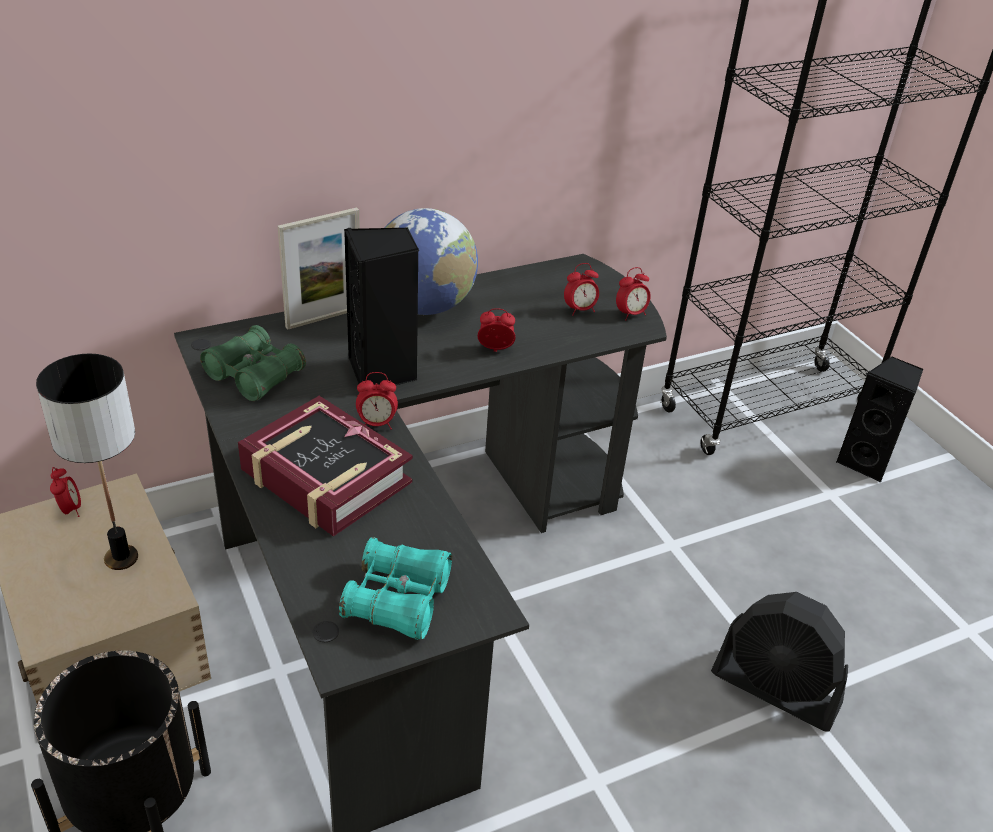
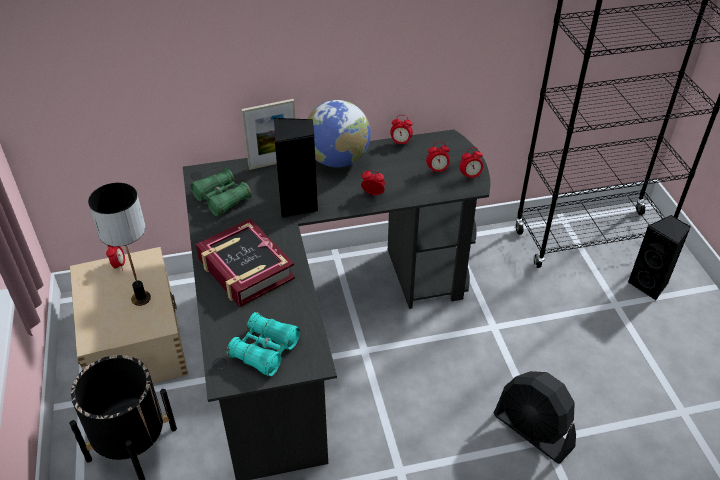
camera: 15 degrees right, 5 degrees up
(377, 424) = (285, 238): alarm clock -> alarm clock (400, 143)

